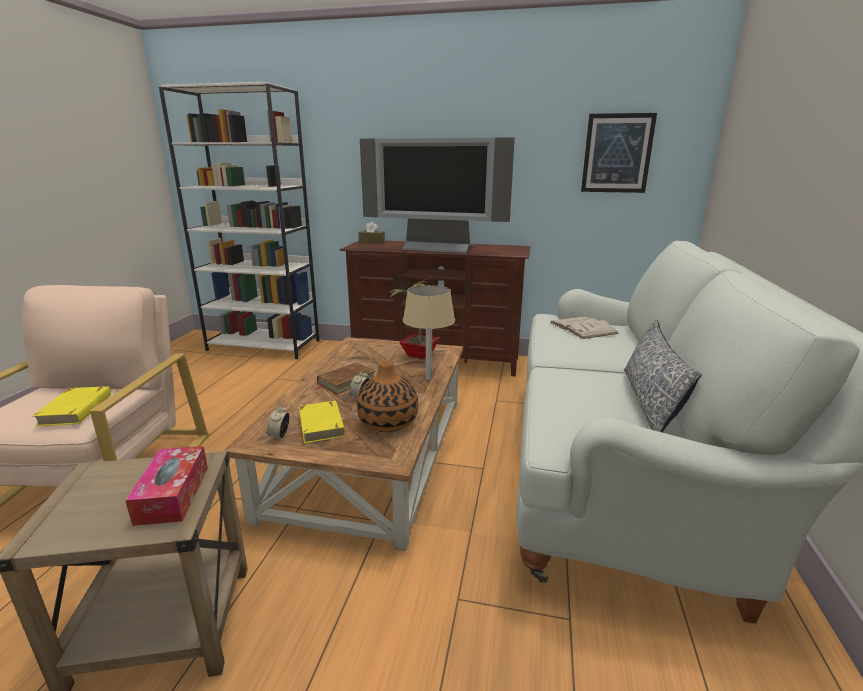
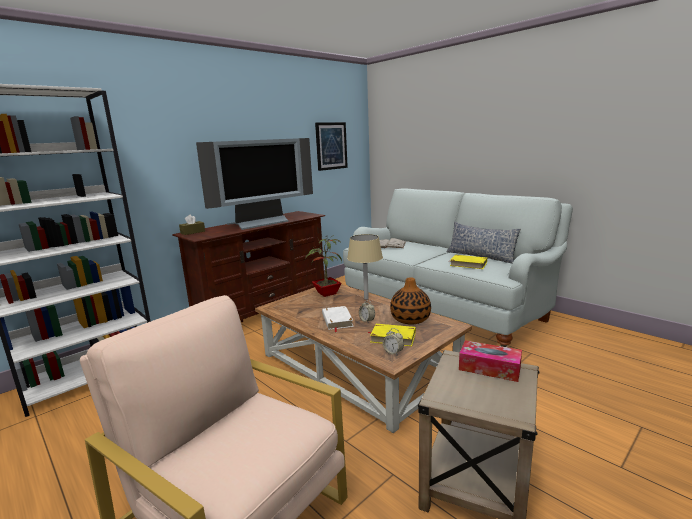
camera: 55 degrees left, 5 degrees down
(76, 409) = (280, 422): yellow book -> yellow book (468, 264)
(346, 381) = (337, 320): brown book -> white book

